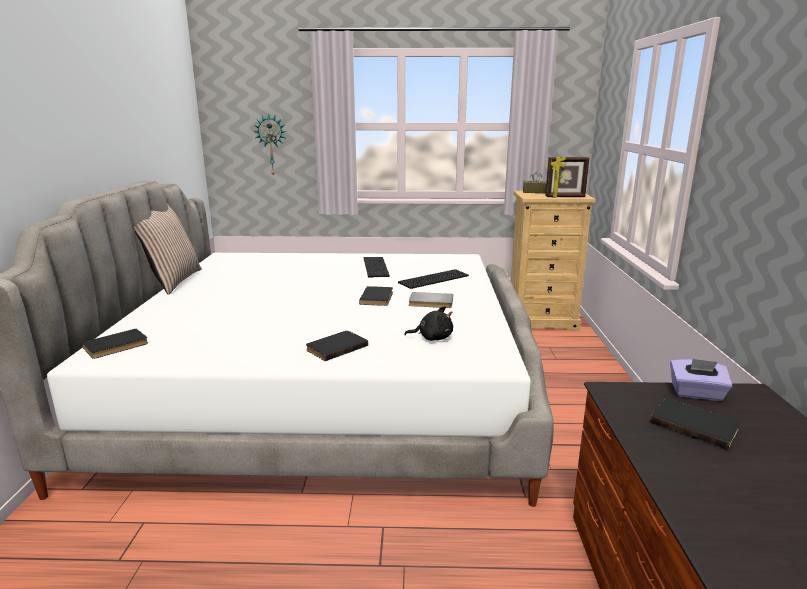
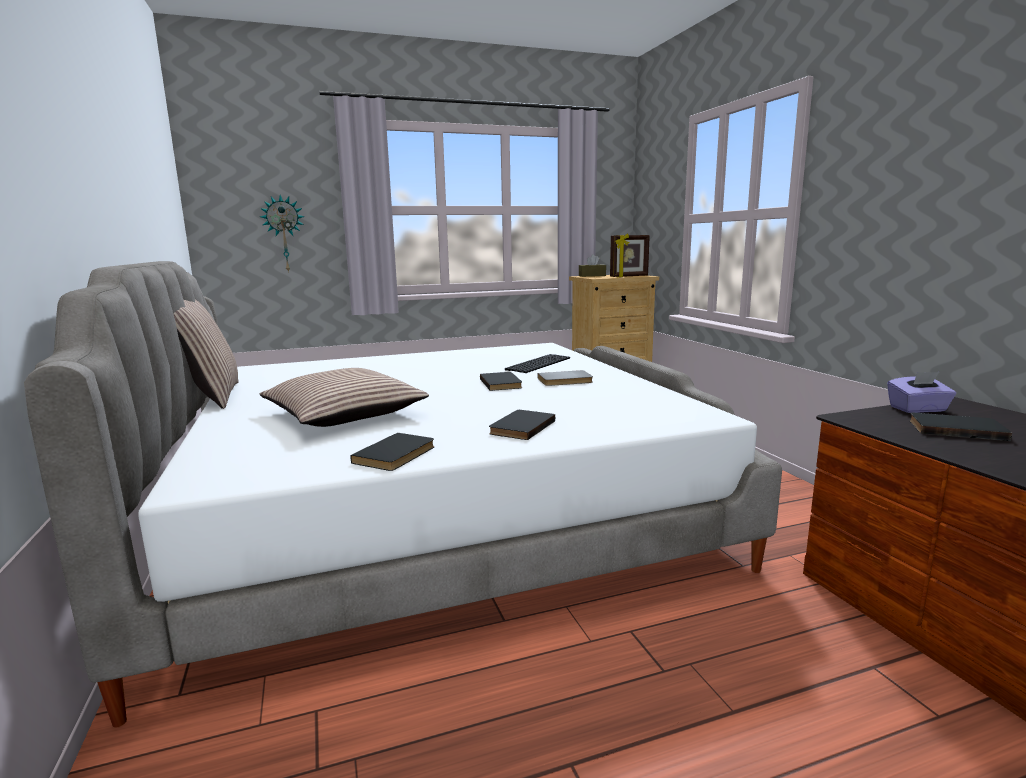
camera: 20 degrees left, 5 degrees down
(116, 346) = (219, 465): black book -> black book (397, 455)
(234, 312) = (344, 414): none -> pillow
(374, 267) = (457, 360): keyboard -> none
(432, 338) = (613, 406): black plush toy -> none

